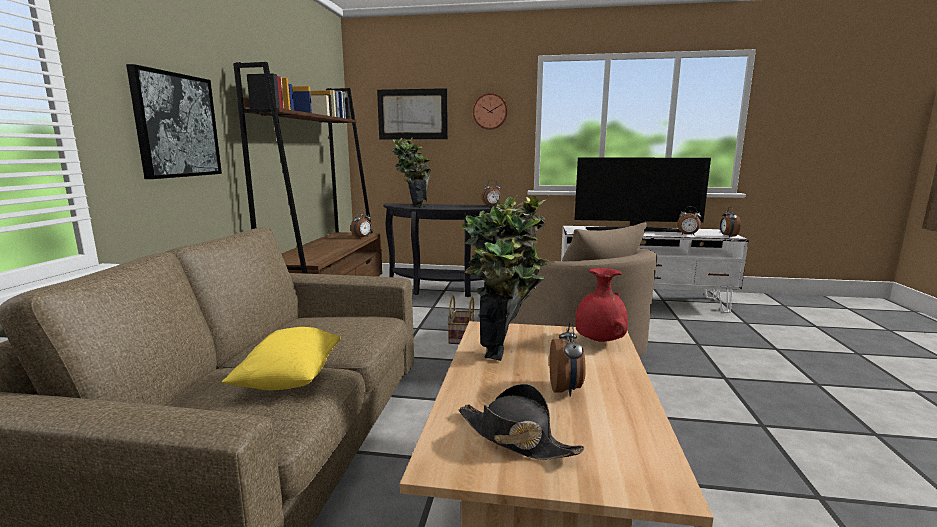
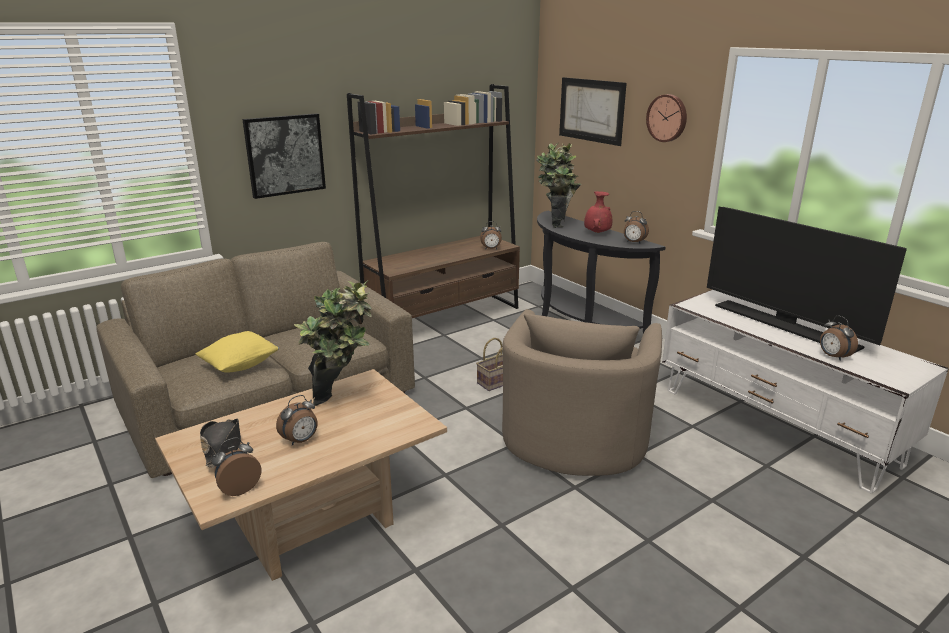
camera: 45 degrees right, 10 degrees up
(598, 341) = (401, 425): red vase -> red vase (596, 232)
(727, 236) = (891, 379): alarm clock -> alarm clock (239, 488)

